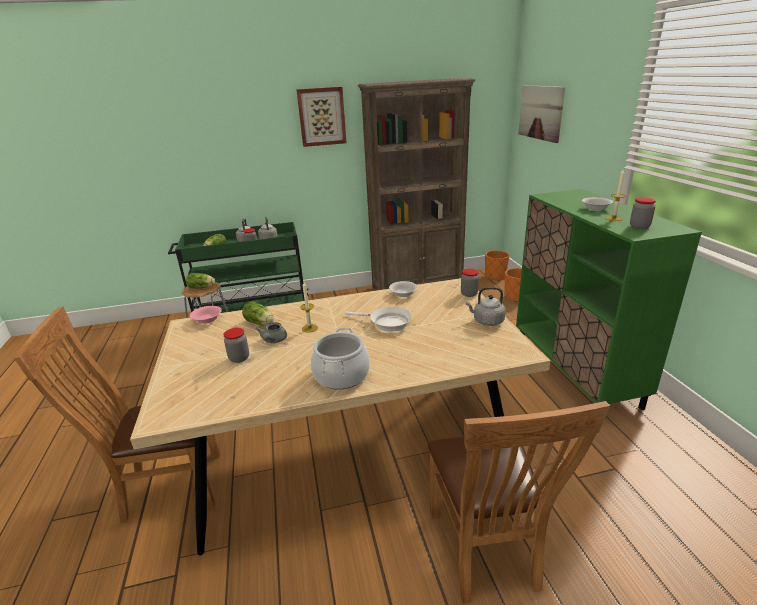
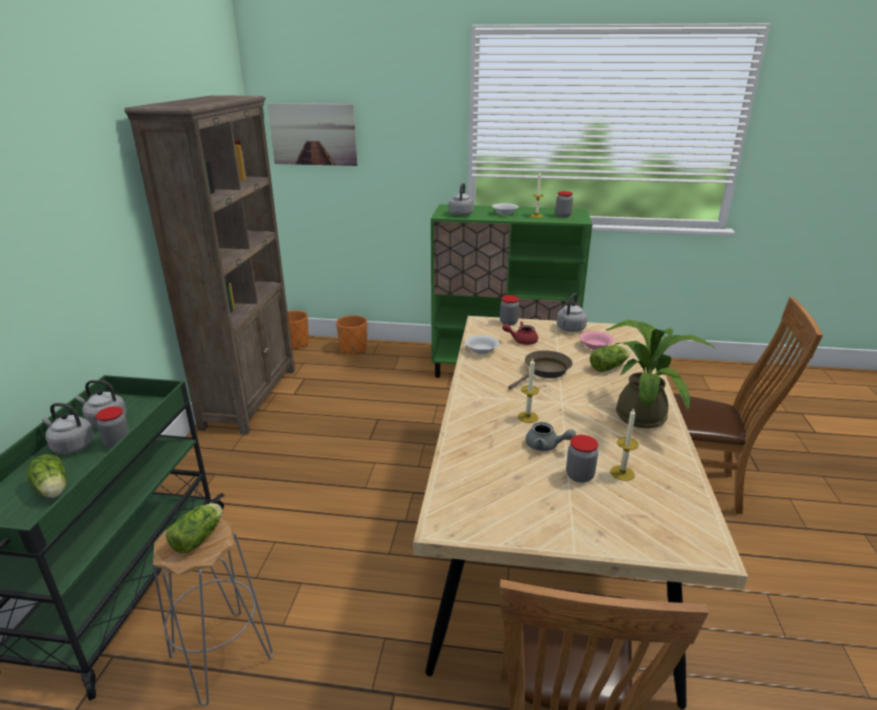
camera: 70 degrees left, 0 degrees up
(207, 320) = (444, 499): pink bowl -> pink bowl (595, 346)
(246, 375) = (622, 473): none -> candle
(260, 323) = (491, 451): lettuce -> lettuce (609, 367)
(321, 116) = (86, 170): picture -> none
(341, 375) = (641, 413): cooking pot -> potted plant
(387, 323) = (544, 371): white frying pan -> brown frying pan
(437, 305) = (521, 340): none -> red teapot
(561, 198) = (461, 214): none -> grey kettle

